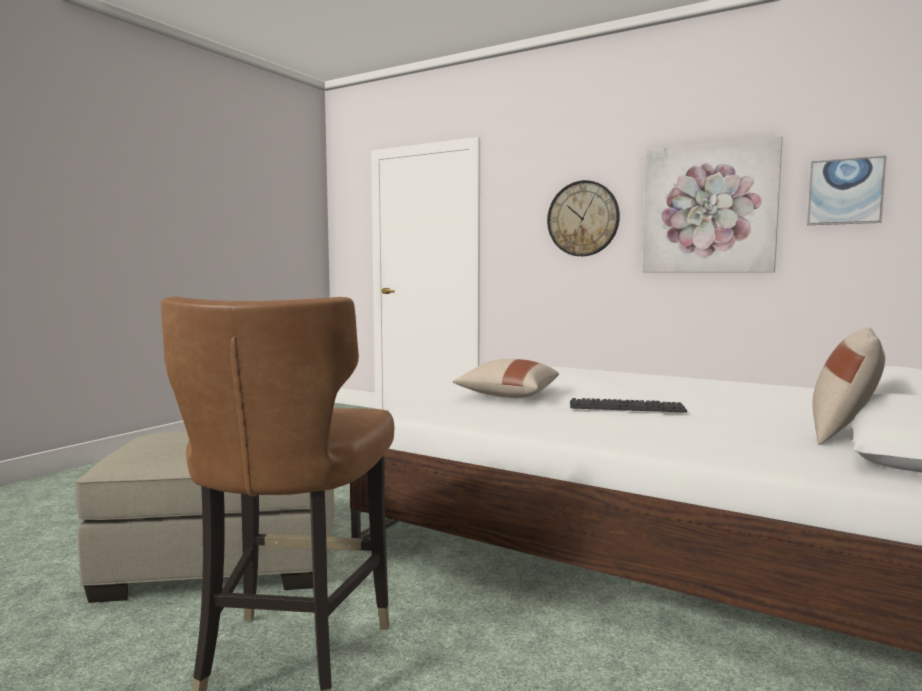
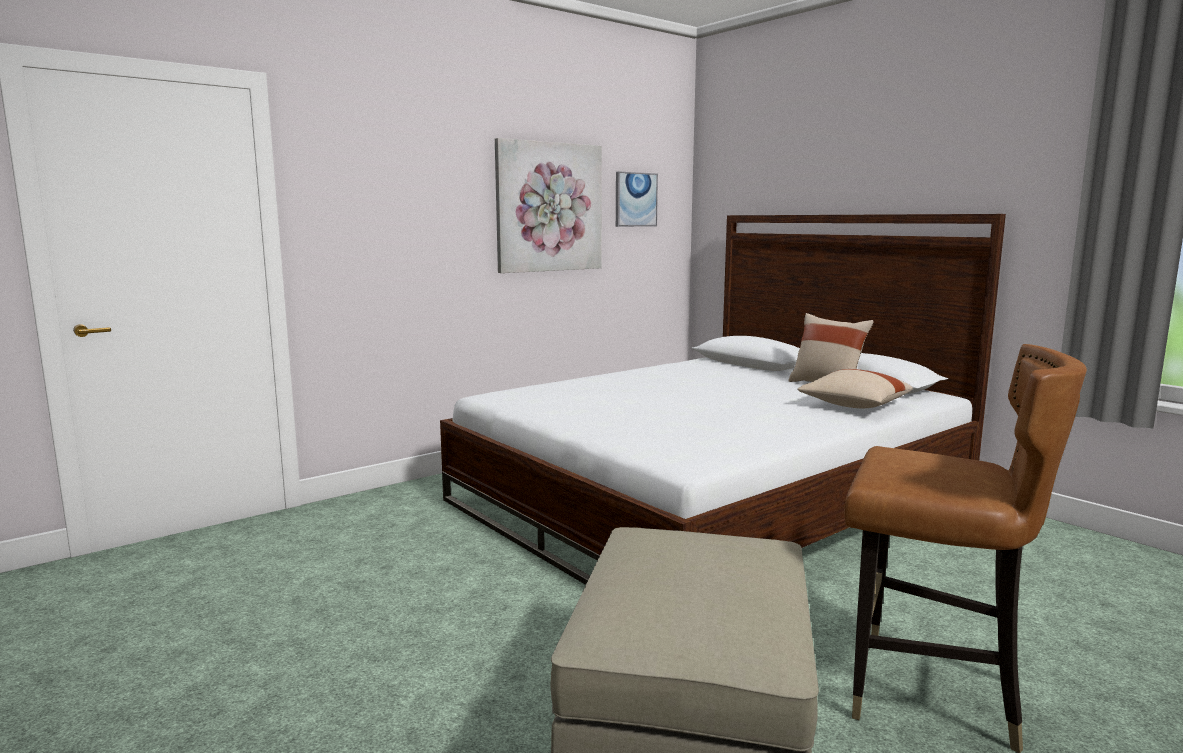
camera: 70 degrees left, 5 degrees up
(507, 395) = (642, 426): beige pillow -> beige pillow (853, 406)
(583, 218) = (430, 210): wall clock -> none
(626, 407) = (730, 405): keyboard -> none

